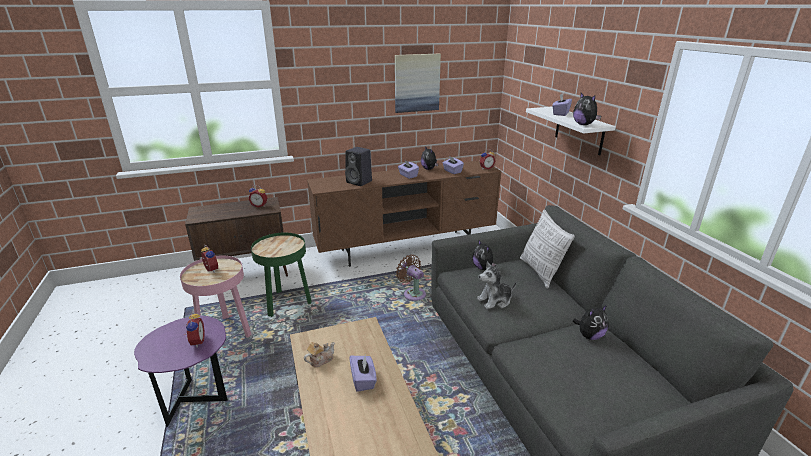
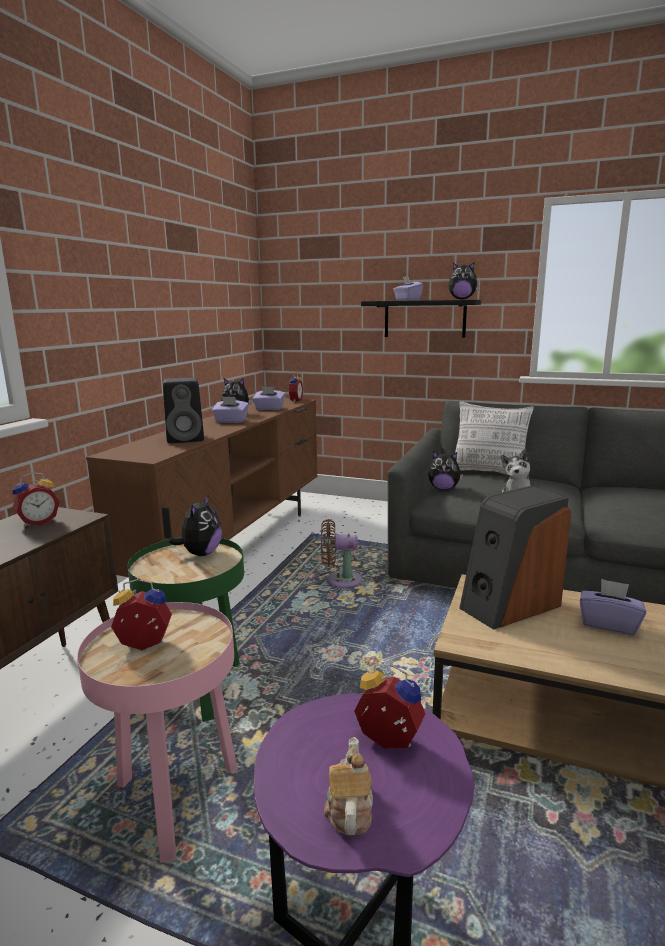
camera: 50 degrees left, 10 degrees down
(320, 360) = (533, 642): teapot -> teapot (349, 808)
(352, 342) = (509, 606): none -> speaker
(417, 83) = (188, 284): picture -> none
(579, 130) = (424, 319): white shelf -> black shelf
(589, 336) = (621, 492): plush toy -> plush toy (200, 553)

